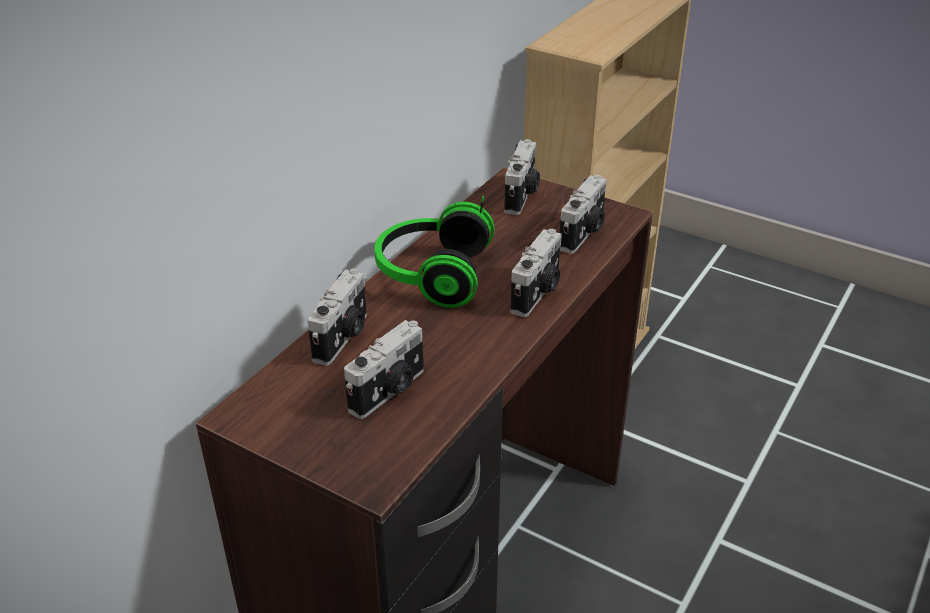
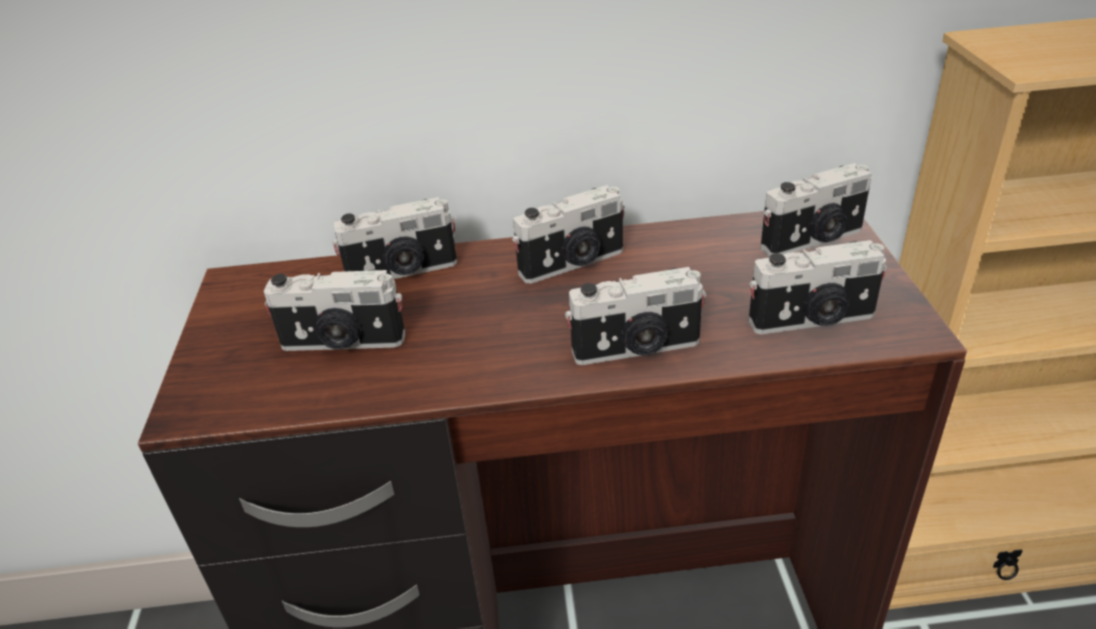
camera: 55 degrees right, 0 degrees up
(431, 274) = (573, 264): headphones -> camera

